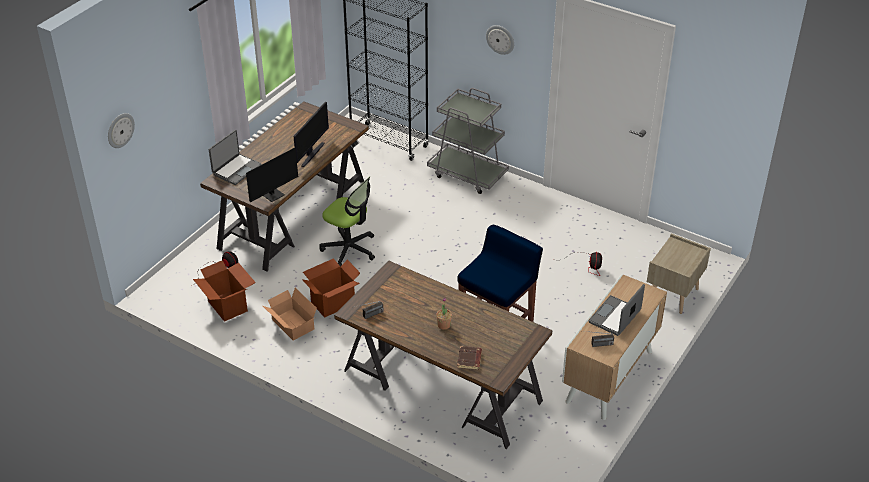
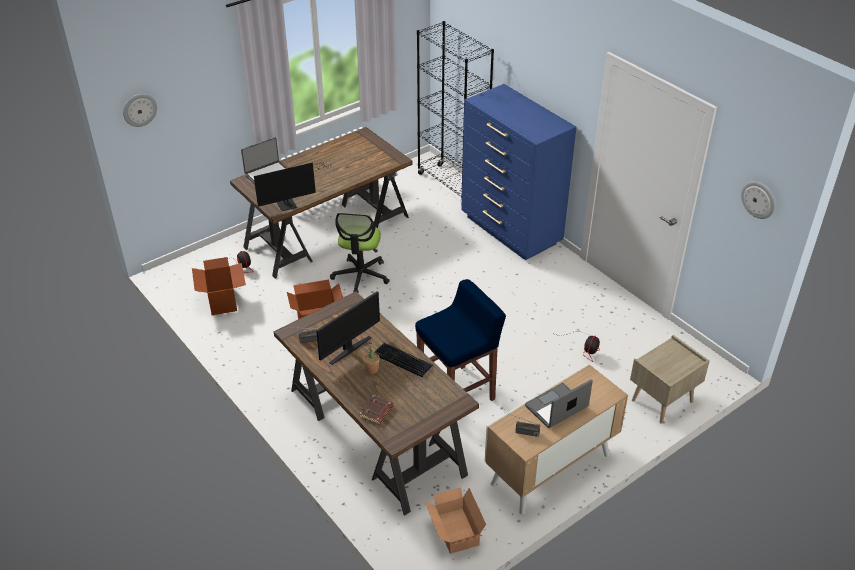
camera: 20 degrees right, 0 degrees up
(292, 325) = (268, 334): cardboard box -> cardboard box (455, 532)
(311, 154) = (344, 175): monitor -> monitor (349, 349)
(349, 249) = (361, 276): office chair -> office chair turned 45 degrees clockwise
(467, 174) = (510, 231): grey cart -> blue dresser
(467, 310) = (403, 360): none -> keyboard
(500, 39) = (554, 97): wall clock -> wall clock (758, 199)

